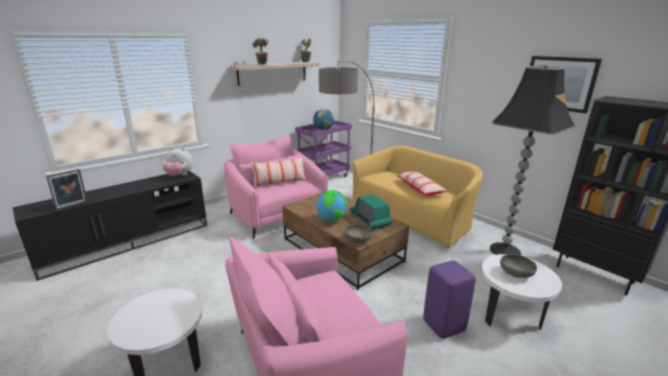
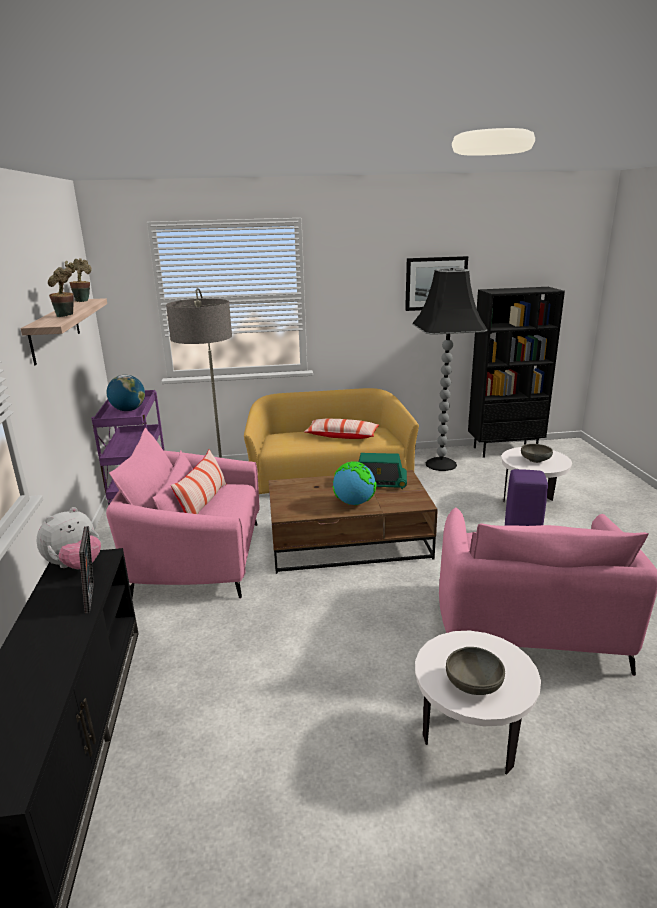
camera: 55 degrees left, 0 degrees up
(72, 206) = (49, 712): picture frame -> picture frame (93, 597)
(358, 240) = (416, 503): grey bowl -> grey bowl (474, 684)

